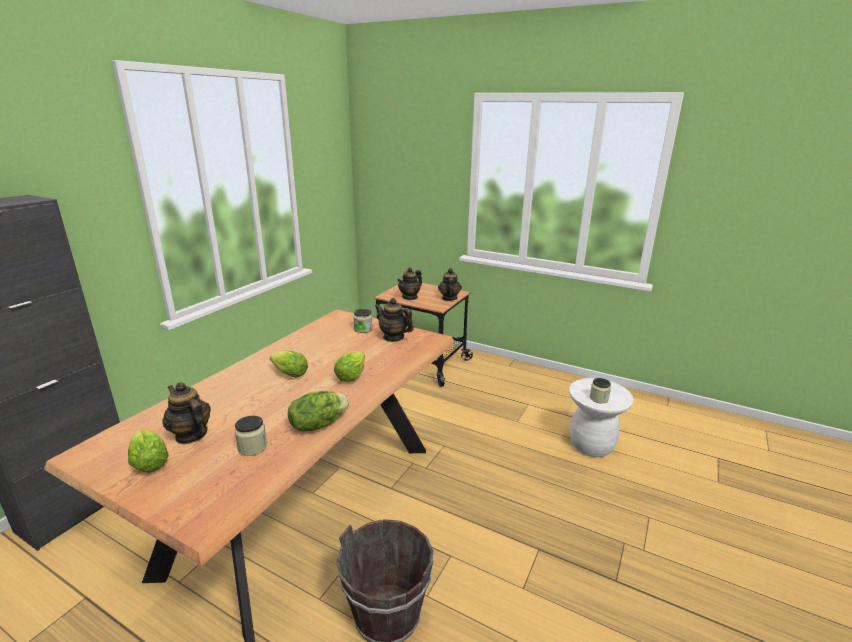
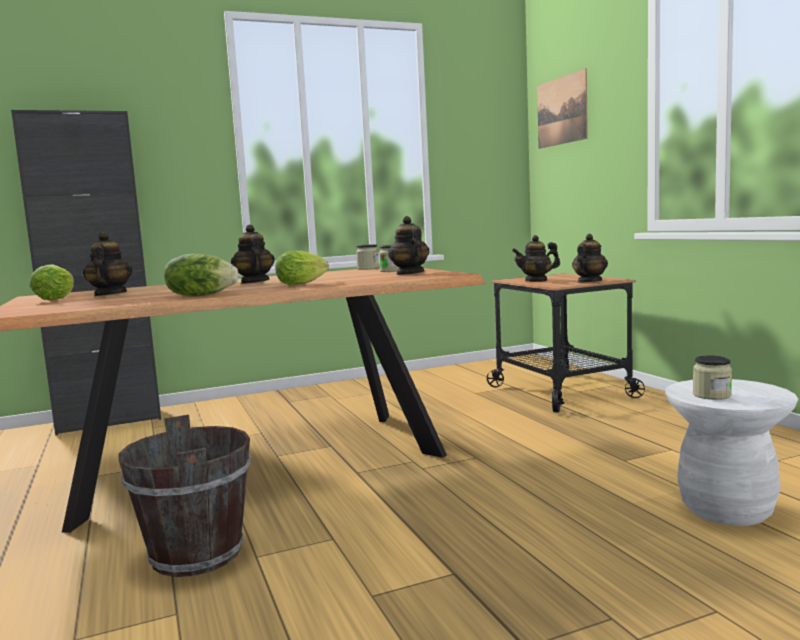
camera: 40 degrees right, 15 degrees down
(252, 447) = (128, 299): jar -> jar (368, 268)
(288, 374) = (254, 282): lettuce -> teapot
(389, 156) = (561, 110): none -> picture

